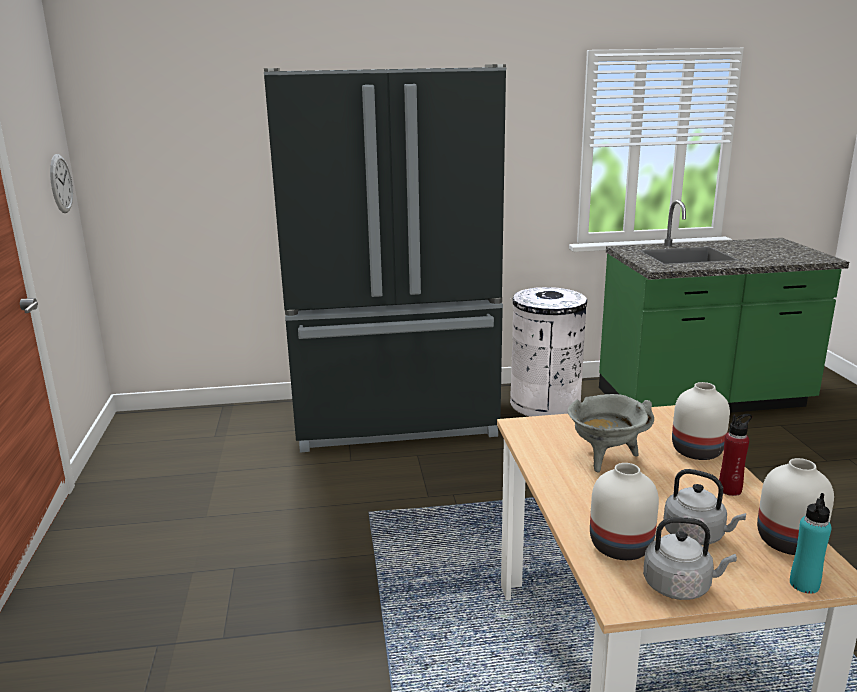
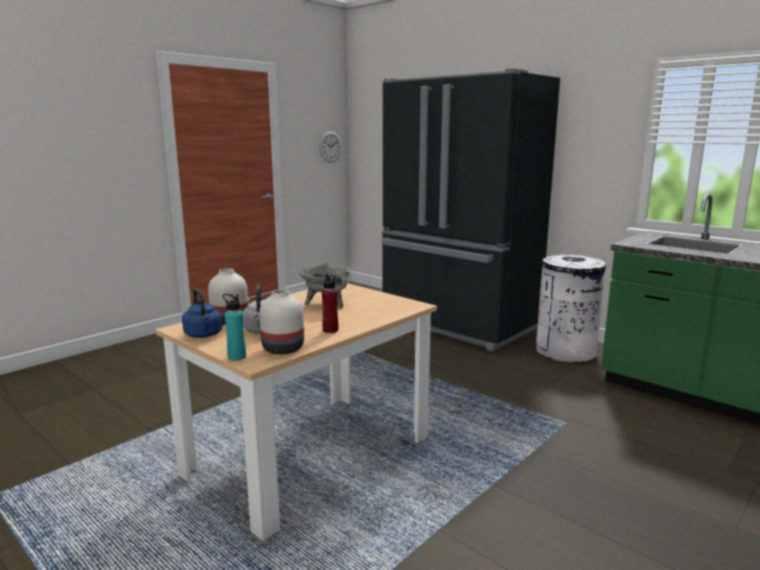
camera: 50 degrees right, 5 degrees down
(680, 586) = (204, 335): grey kettle -> blue kettle
(697, 452) = (370, 318): white vase -> none

